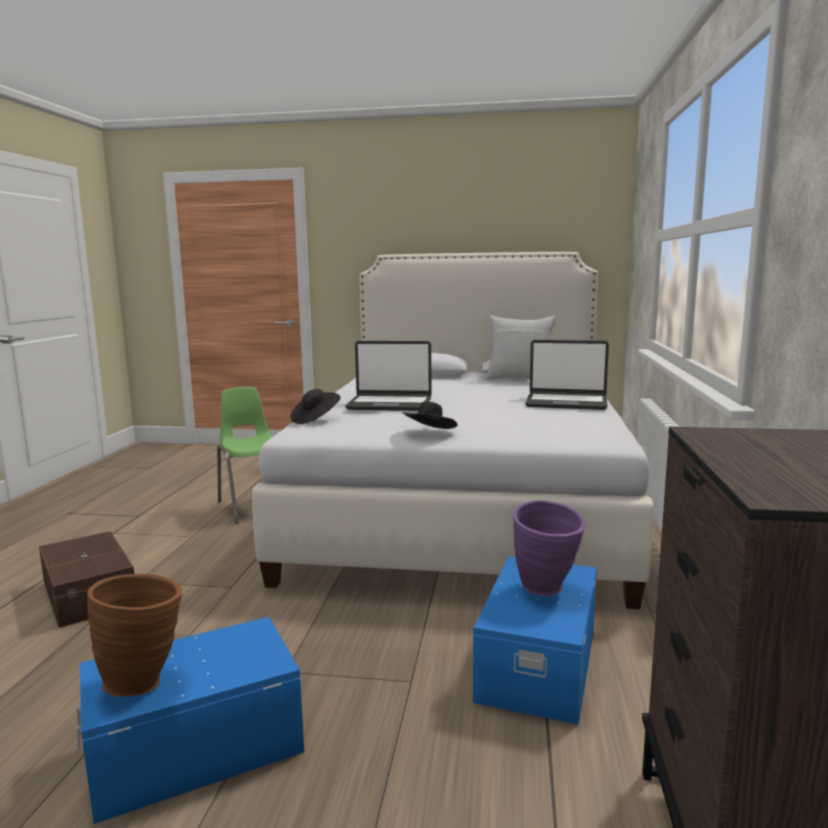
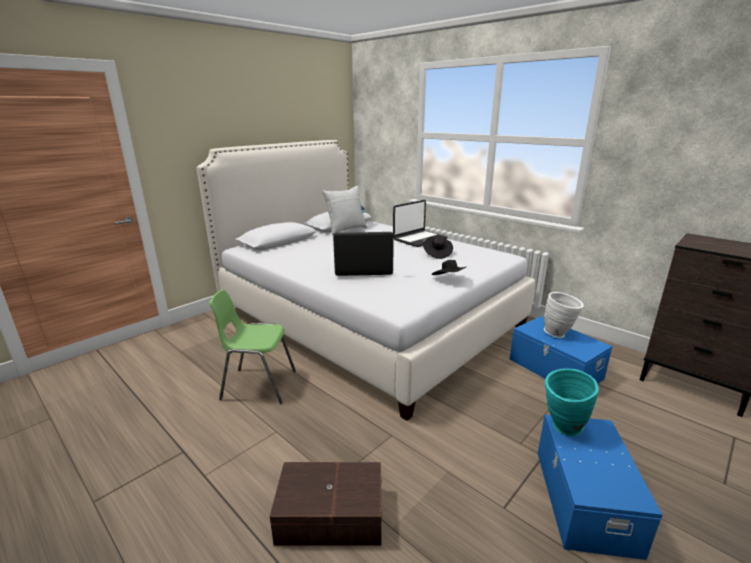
camera: 55 degrees left, 10 degrees up
(145, 681) = (609, 477): brown vase -> none
(240, 633) = (562, 429): none -> turquoise vase
(315, 419) = (369, 295): black hat -> black hat (437, 254)
(389, 404) = (363, 269): laptop -> laptop turned 135 degrees counterclockwise
(547, 591) = (559, 334): purple vase -> white vase

